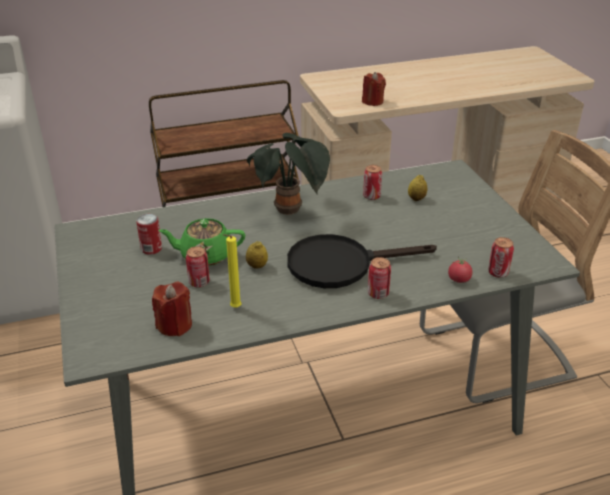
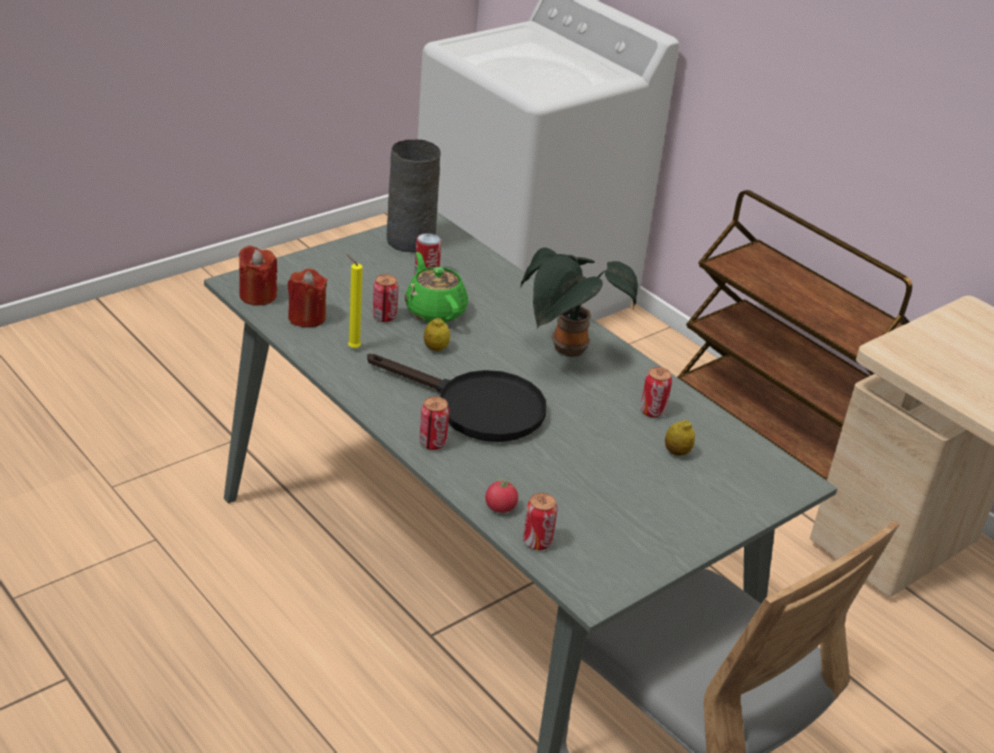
camera: 65 degrees right, 0 degrees up
(92, 245) = (410, 240): none -> grey vase
(341, 264) = (476, 407): black frying pan -> black frying pan turned 150 degrees clockwise
(372, 101) = (946, 376): red candle -> red candle (258, 296)

